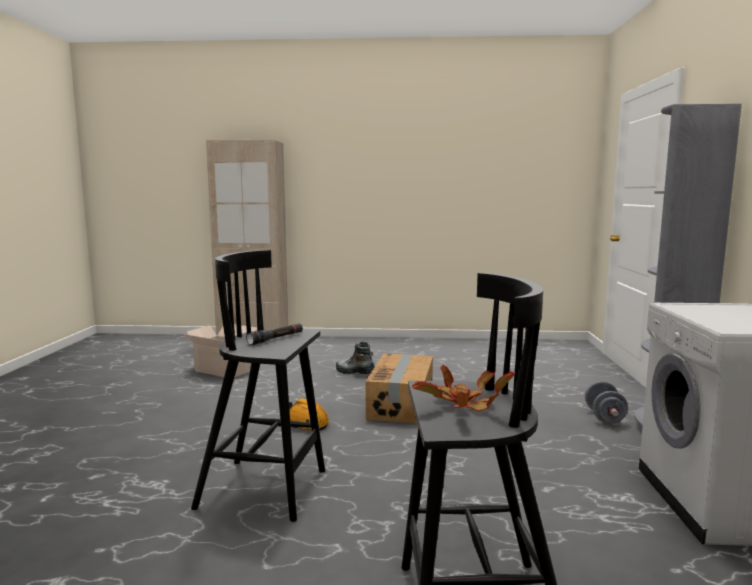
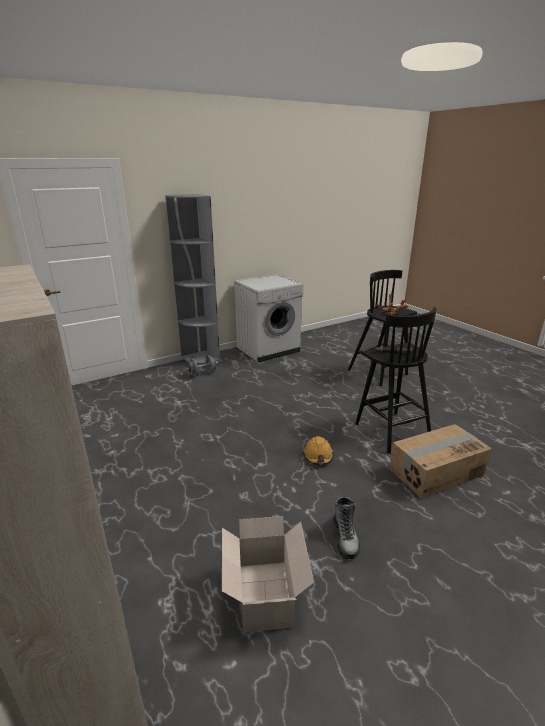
camera: 125 degrees left, 15 degrees up
(355, 372) = (192, 485): boot -> boot (345, 538)
(402, 403) = (244, 434): cardboard box -> cardboard box (435, 472)

